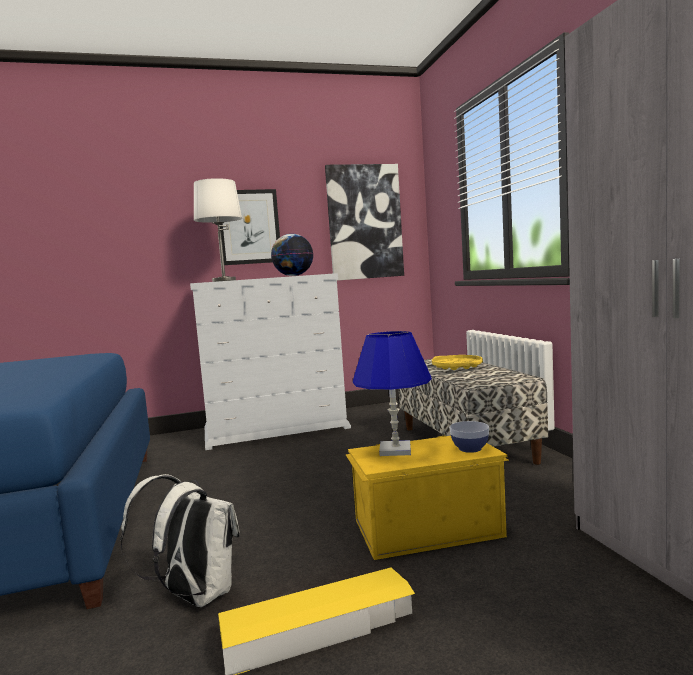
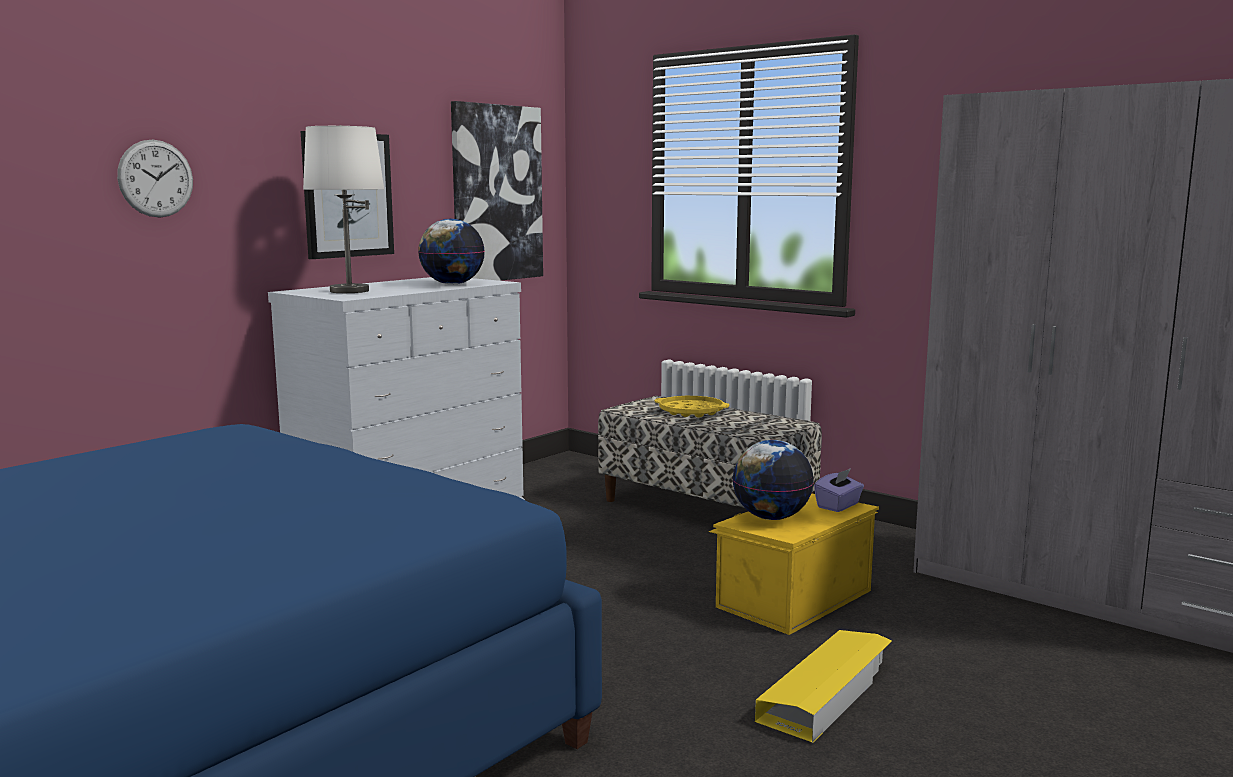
camera: 35 degrees left, 5 degrees up
(124, 222) = (156, 178): none -> wall clock
(193, 596) = (671, 706): white backpack -> none
(395, 450) = (771, 517): blue table lamp -> globe
(470, 448) = (838, 506): bowl -> purple tissue box

